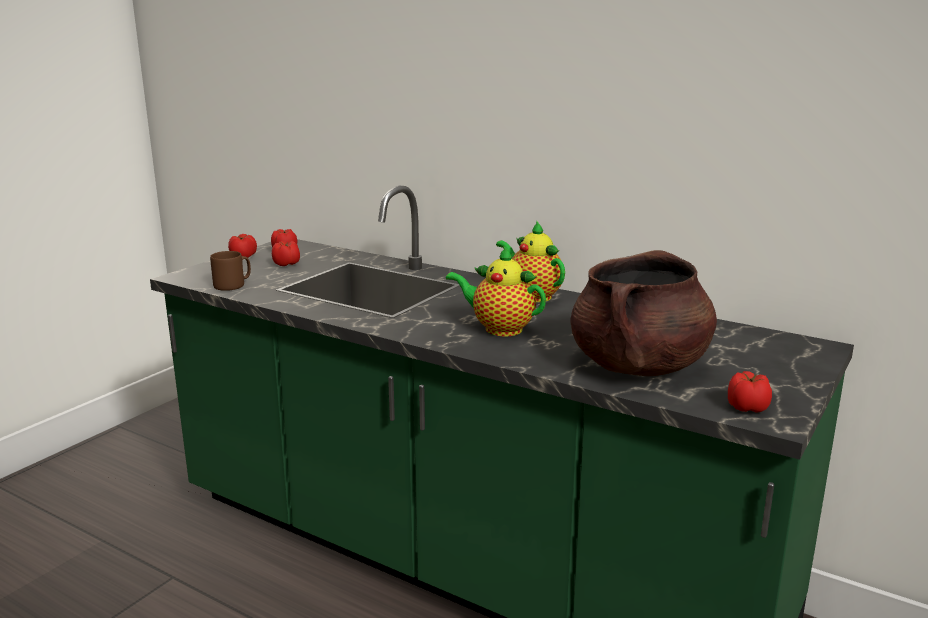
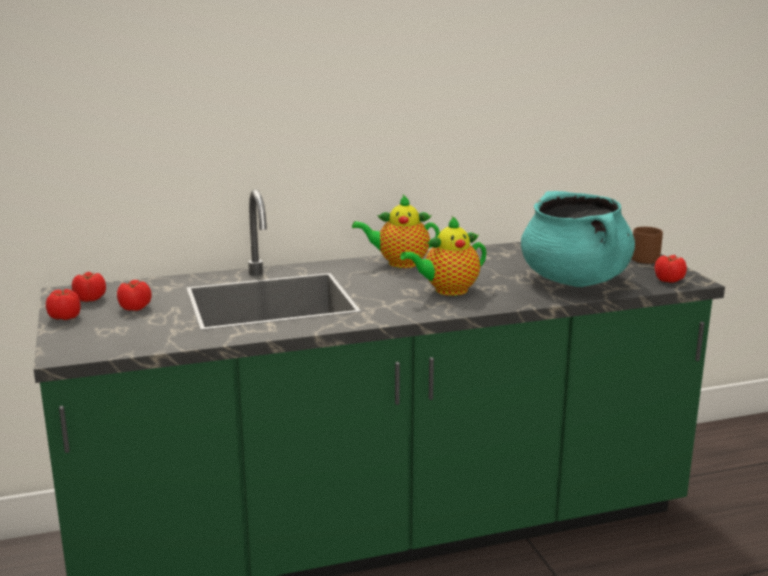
camera: 50 degrees left, 0 degrees up
(233, 285) = (148, 341): brown mug -> brown mug (644, 258)
(638, 366) = (575, 280): brown cooking pot -> turquoise cooking pot

